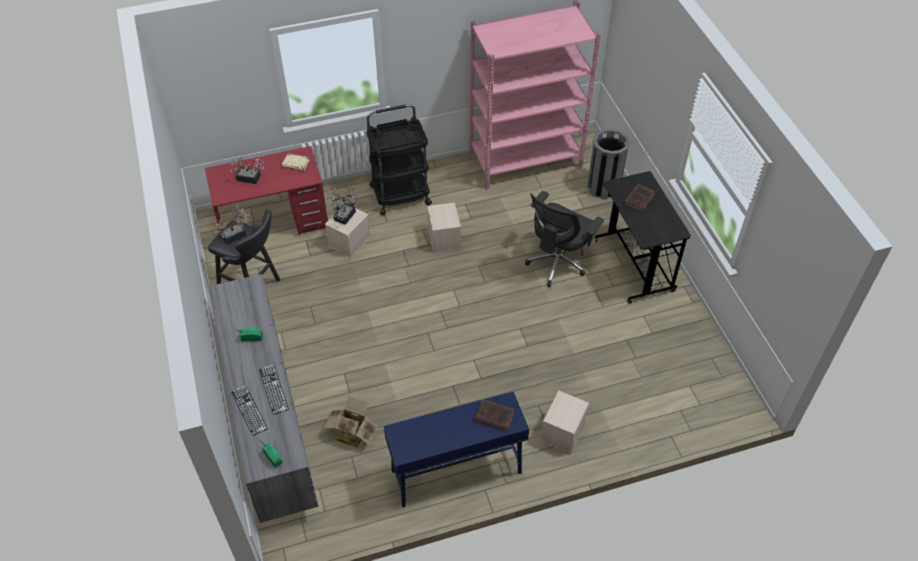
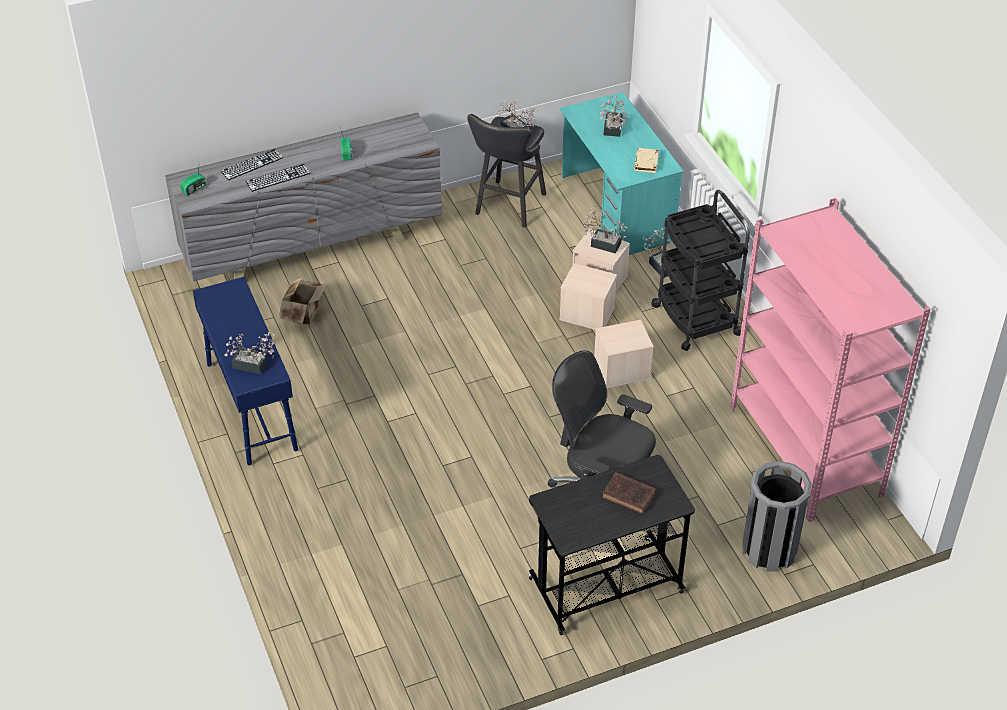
camera: 85 degrees right, 5 degrees down
(274, 224) = (617, 209): red desk -> turquoise desk
(495, 416) = (254, 365): brown book -> potted plant
(563, 432) = (306, 505): beige storage box -> beige storage box (586, 313)

